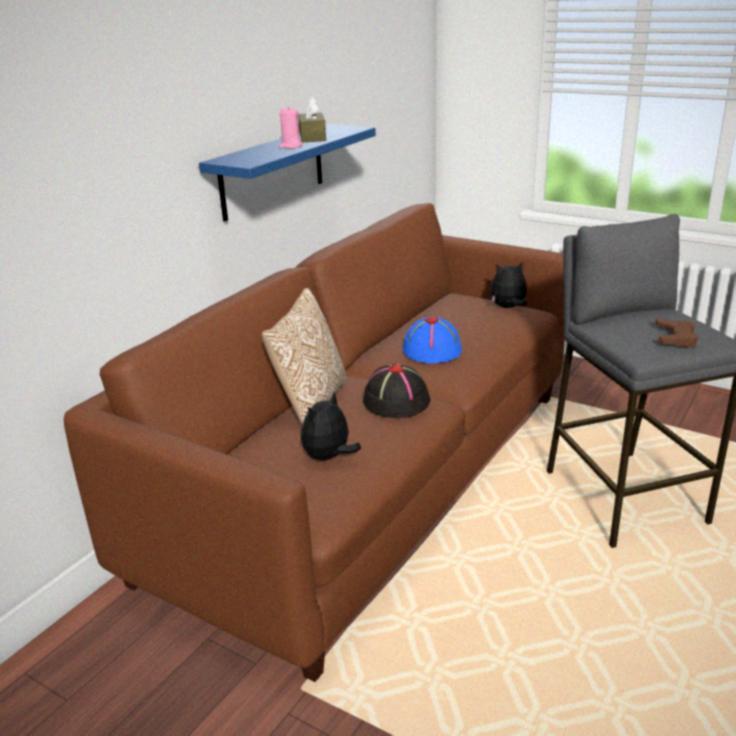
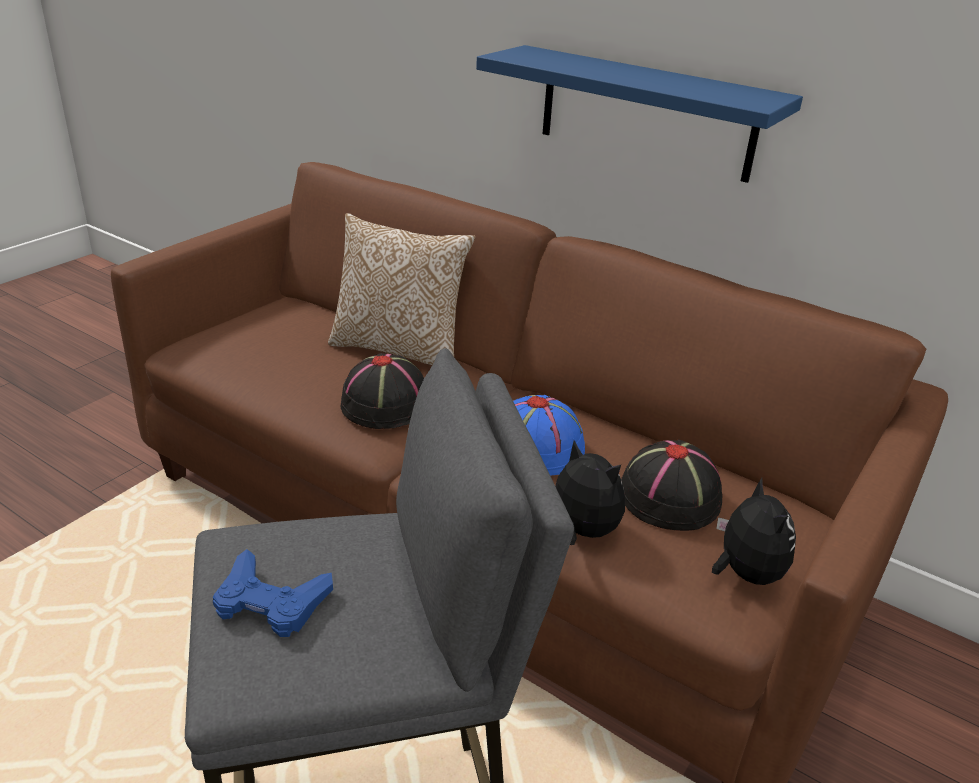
camera: 90 degrees right, 5 degrees up
(291, 146) = (604, 72): pink candle -> none
(312, 137) = (674, 82): brown tissue box -> none
(329, 457) = (276, 353): plush toy -> plush toy (581, 531)
(462, 317) = (670, 496): none -> black hat
(675, 337) = (270, 602): brown game controller -> blue game controller

